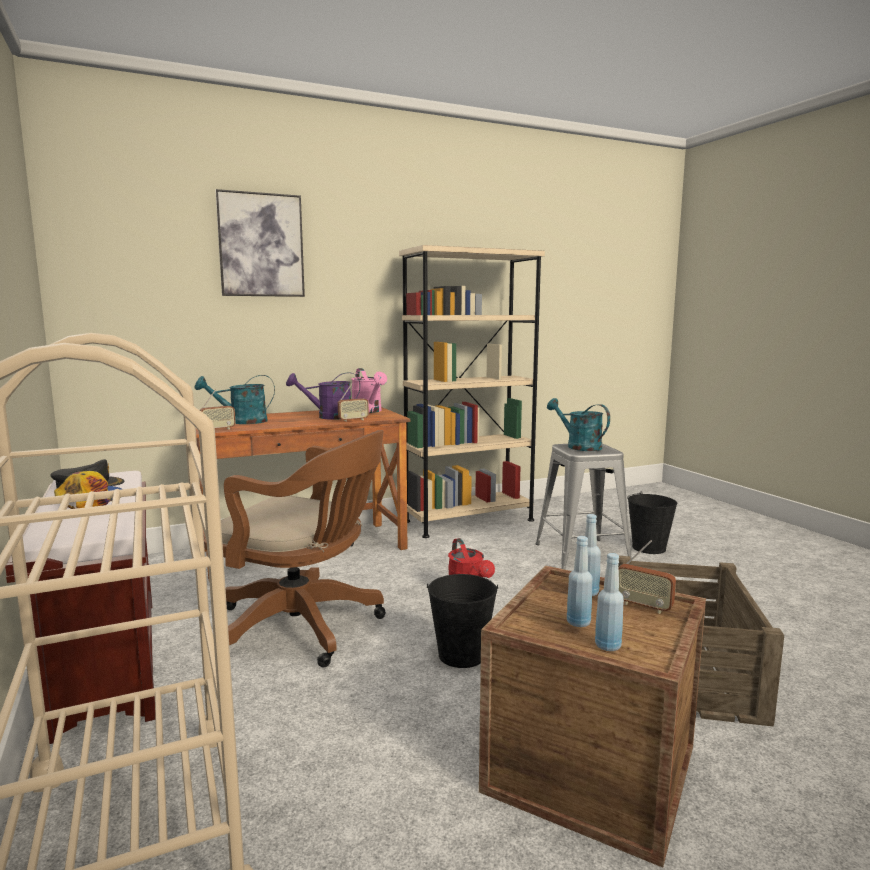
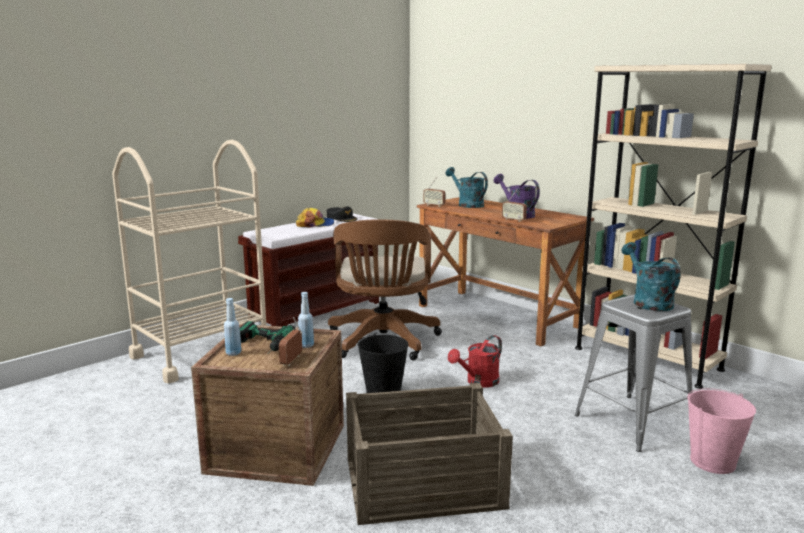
camera: 70 degrees right, 5 degrees up
(261, 245) = (520, 67): picture -> none
(369, 411) = (560, 218): pink watering can -> none
(578, 446) = (648, 302): turquoise watering can -> turquoise watering can turned 45 degrees counterclockwise
(578, 622) = (261, 345): blue bottle -> power drill
(649, 548) = (713, 462): black bucket -> pink bucket

